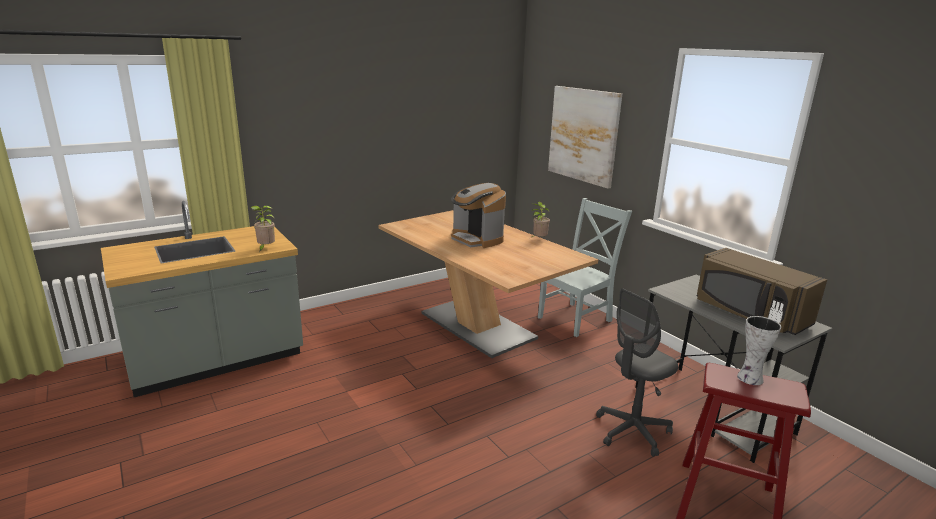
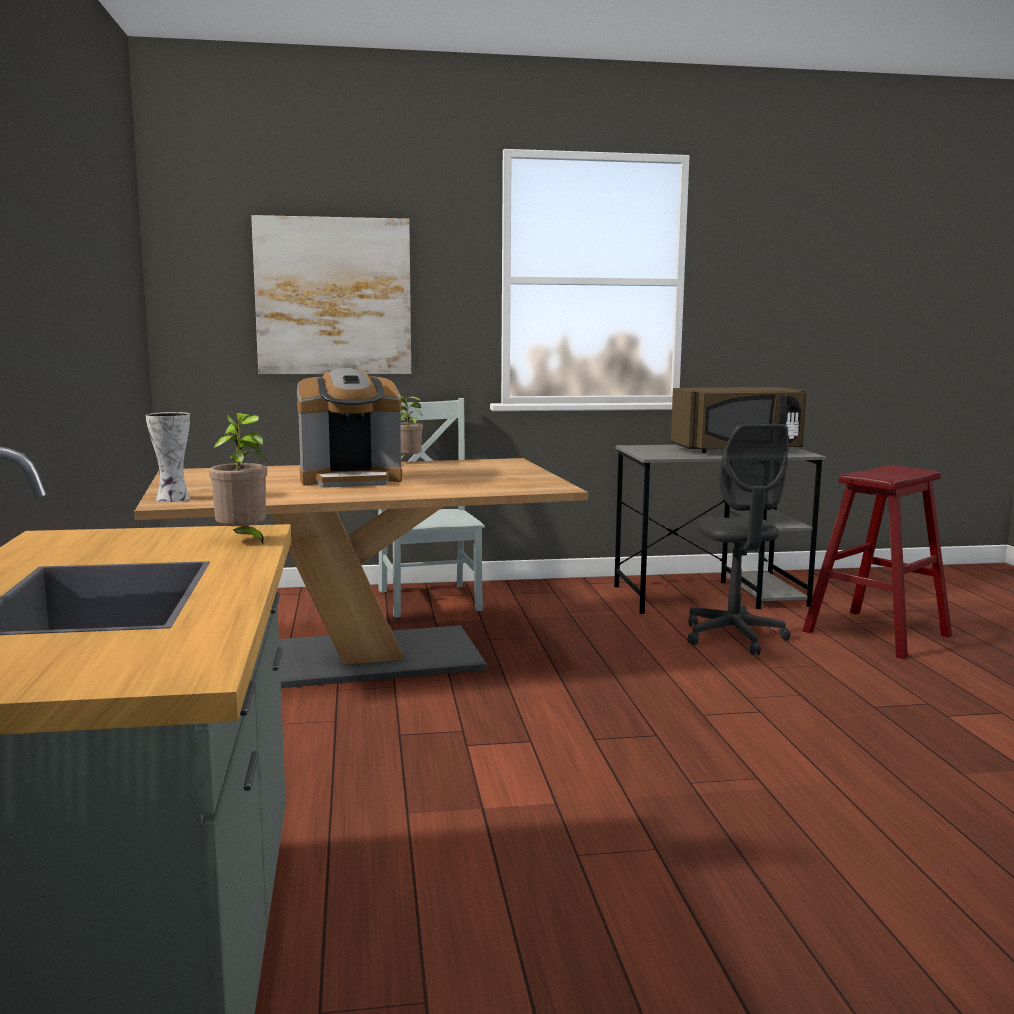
camera: 65 degrees left, 10 degrees down
(749, 378) = (878, 472): vase -> vase (172, 499)

